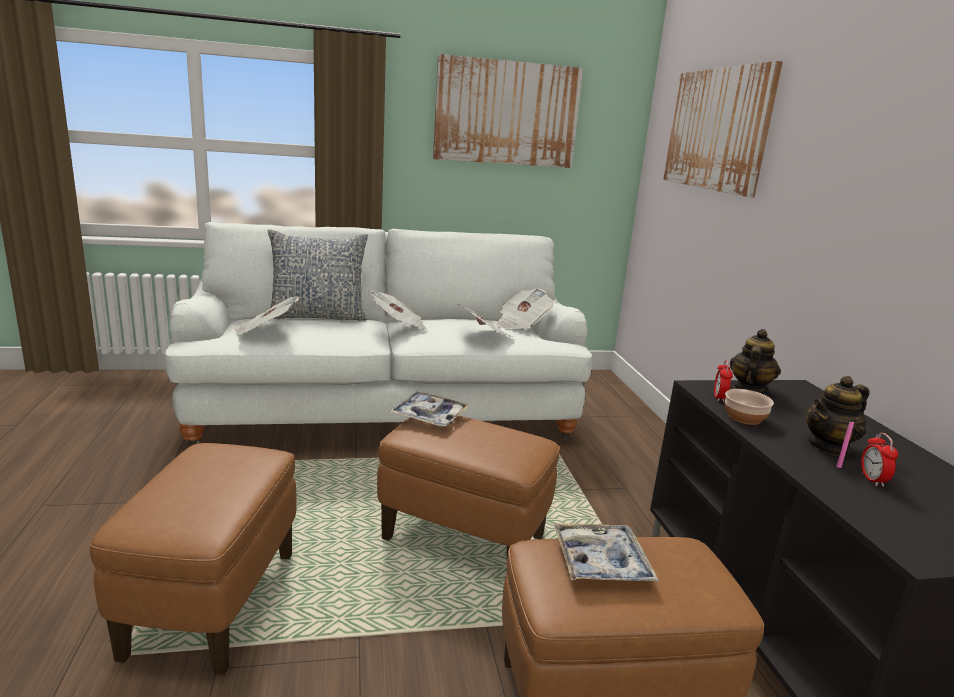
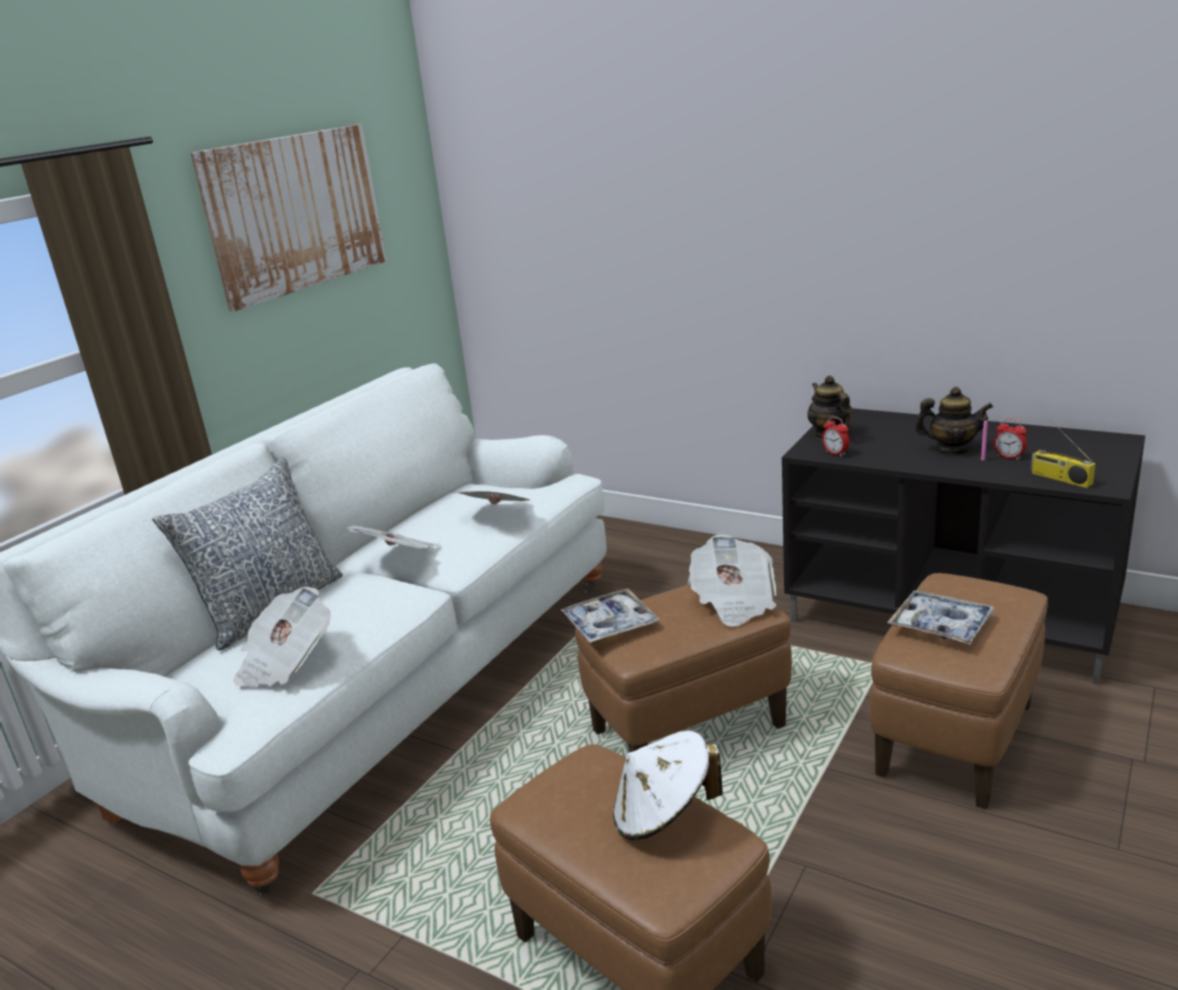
camera: 45 degrees left, 5 degrees up
(218, 498) = (664, 814): none -> white hat
(521, 324) = (491, 483): newspaper -> newspaper (733, 602)
(716, 129) = (589, 176): picture -> none
(744, 417) = (879, 458): bowl -> none
(829, 447) = (951, 449): teapot -> teapot turned 90 degrees counterclockwise
(879, 519) = (1060, 479): none -> radio

